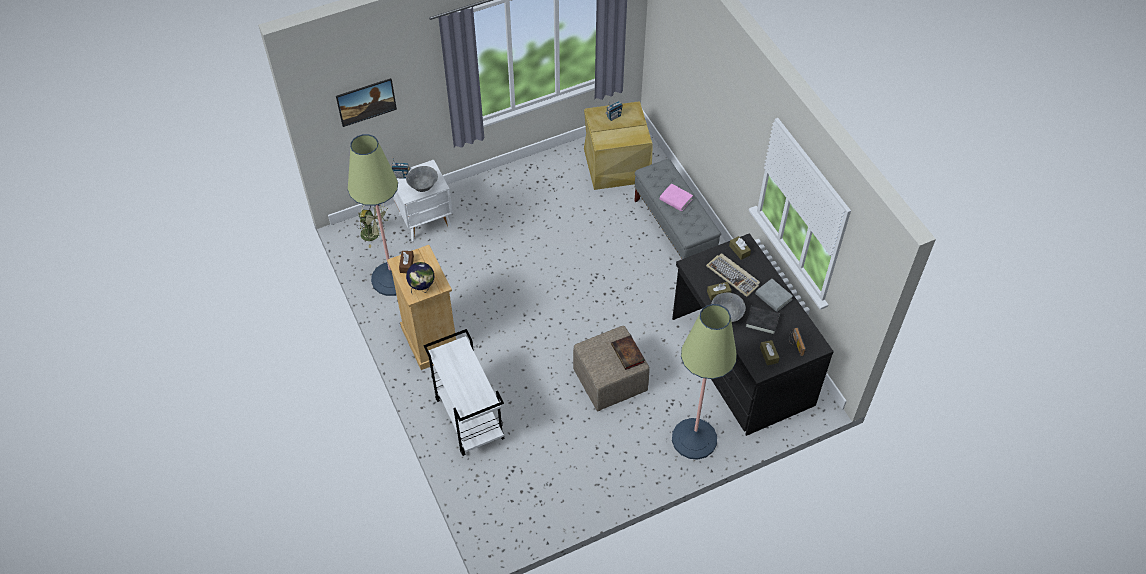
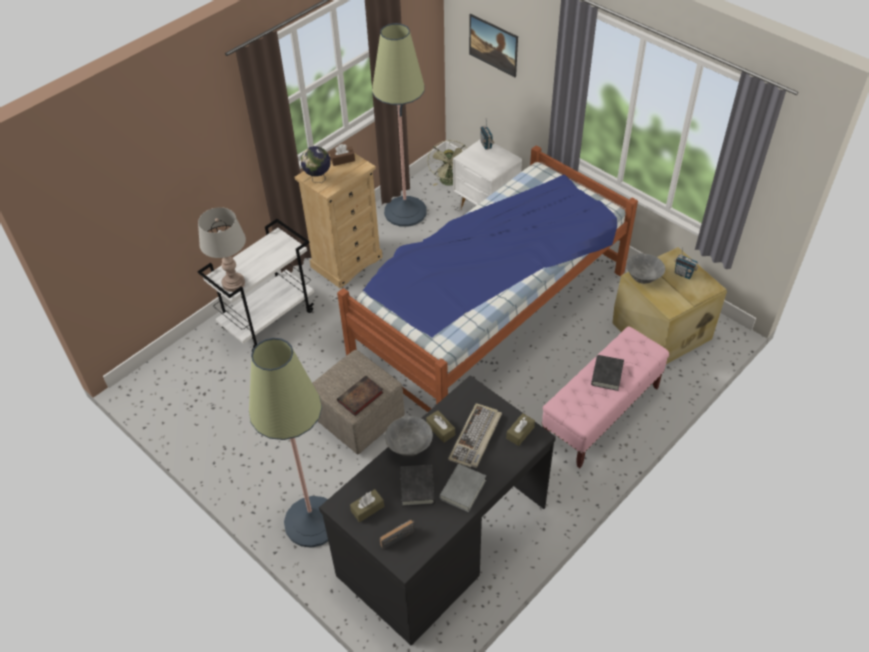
camera: 70 degrees right, 5 degrees down
(423, 187) = (481, 163): grey bowl -> grey bowl (642, 278)
(482, 399) = (233, 283): none -> grey table lamp
(546, 261) = (489, 315): none -> bed
(674, 230) = (600, 414): grey bench -> pink bench
(676, 199) = (607, 375): pink book -> black book

